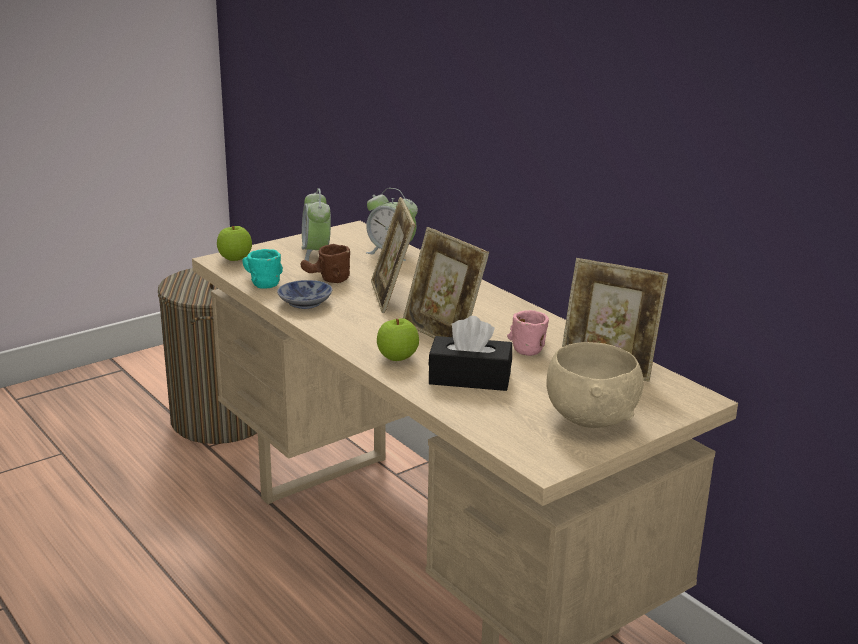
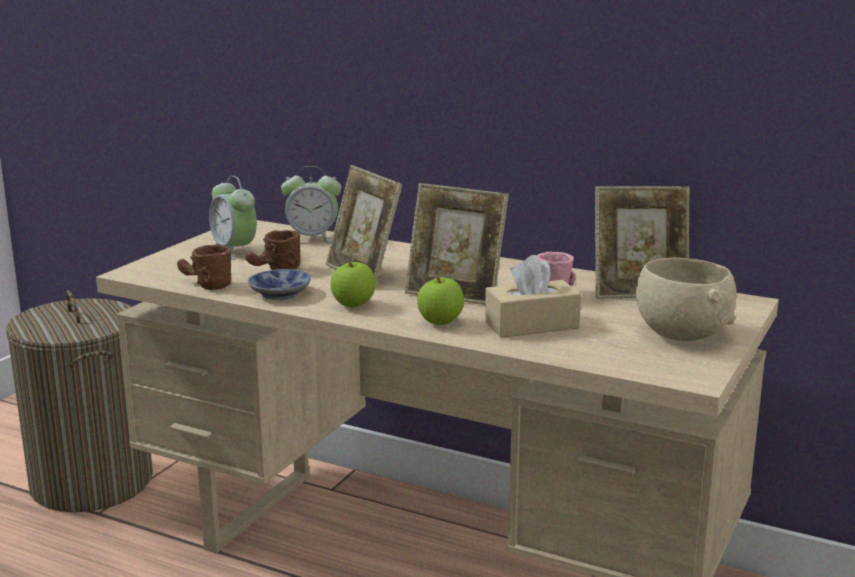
camera: 25 degrees left, 5 degrees down
(235, 259) = (149, 269): apple -> apple (353, 305)
(258, 282) = (203, 285): turquoise mug -> brown mug
(470, 378) = (531, 325): black tissue box -> beige tissue box

